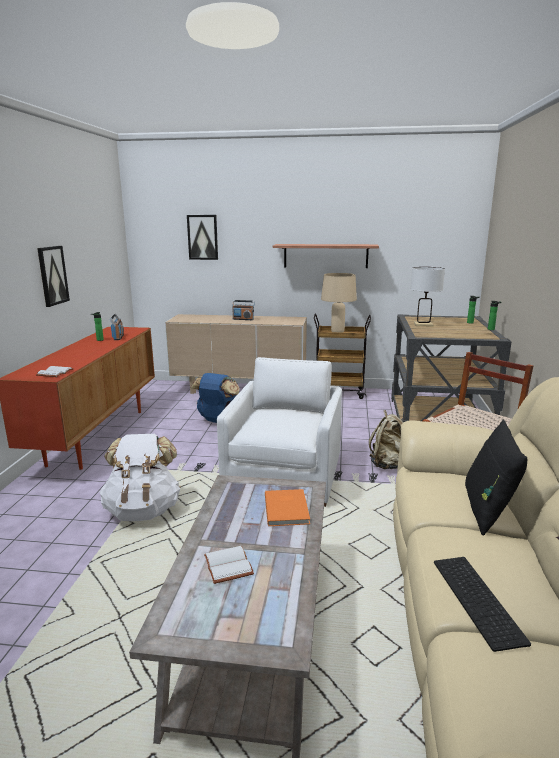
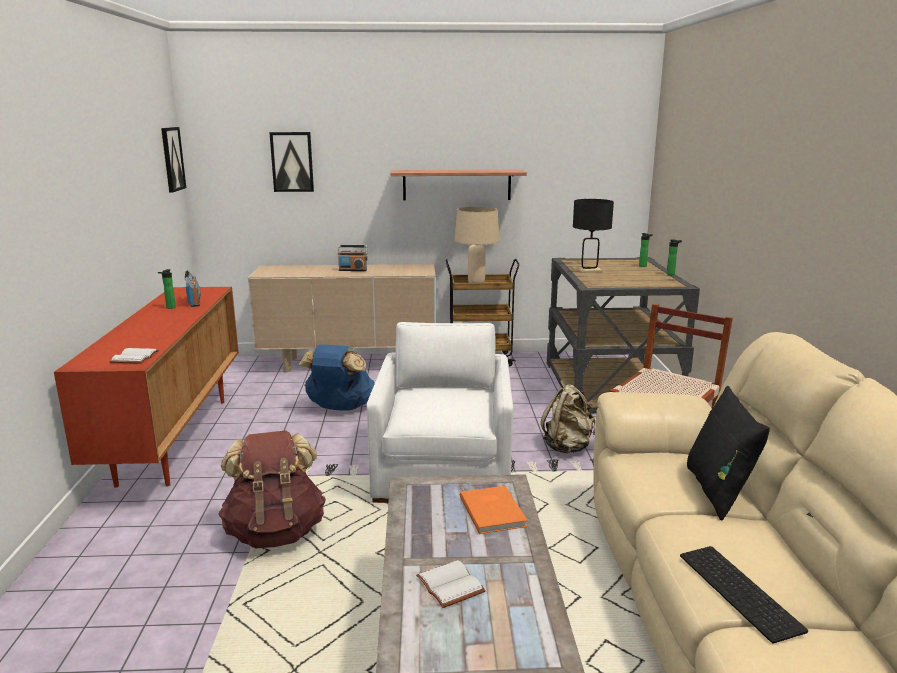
camera: 10 degrees left, 0 degrees up
(52, 275) = (106, 222): picture -> picture (172, 159)
(143, 510) = (275, 532): white backpack -> brown backpack
(423, 324) = (589, 270): white table lamp -> black table lamp

